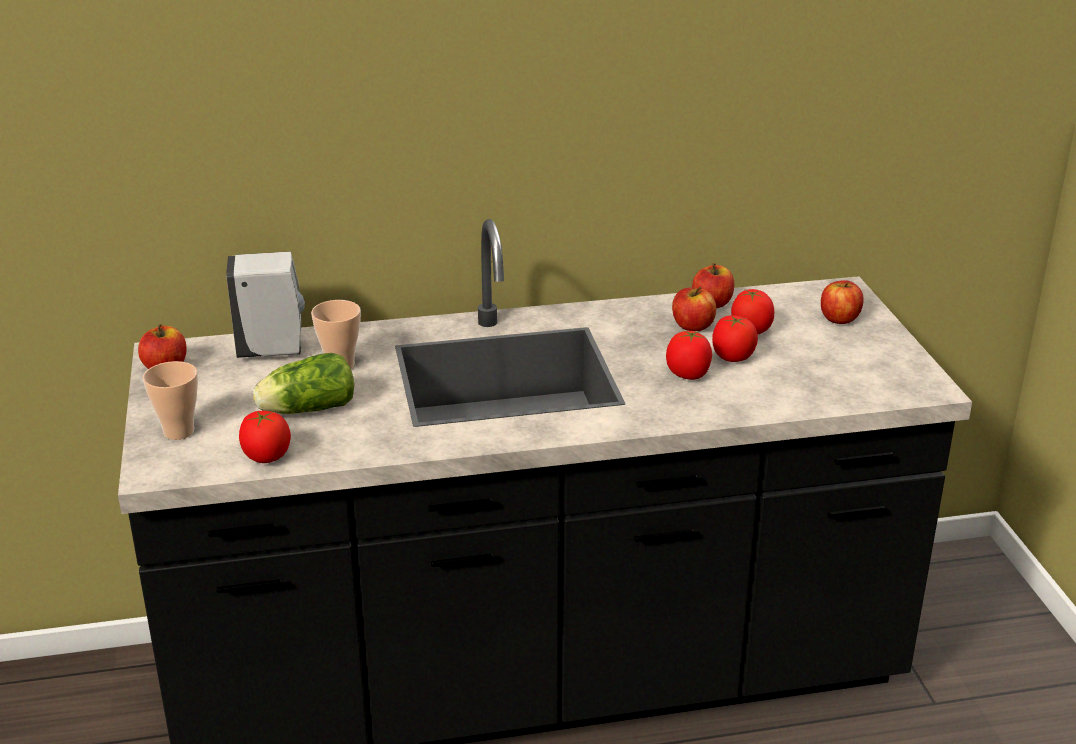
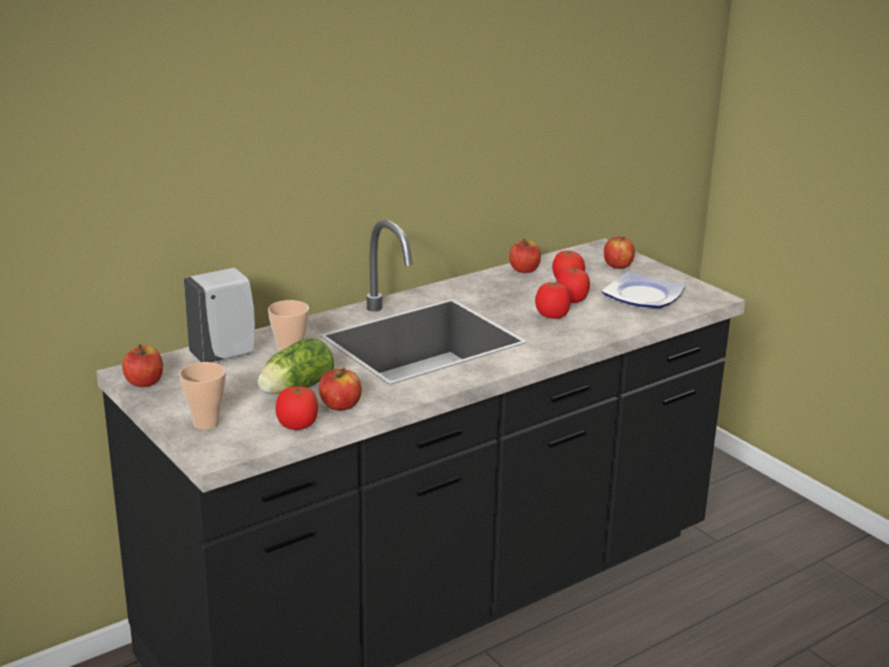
camera: 25 degrees left, 5 degrees down
(692, 326) = (525, 286): apple -> apple (340, 405)
(832, 368) = (642, 295): none -> plate

